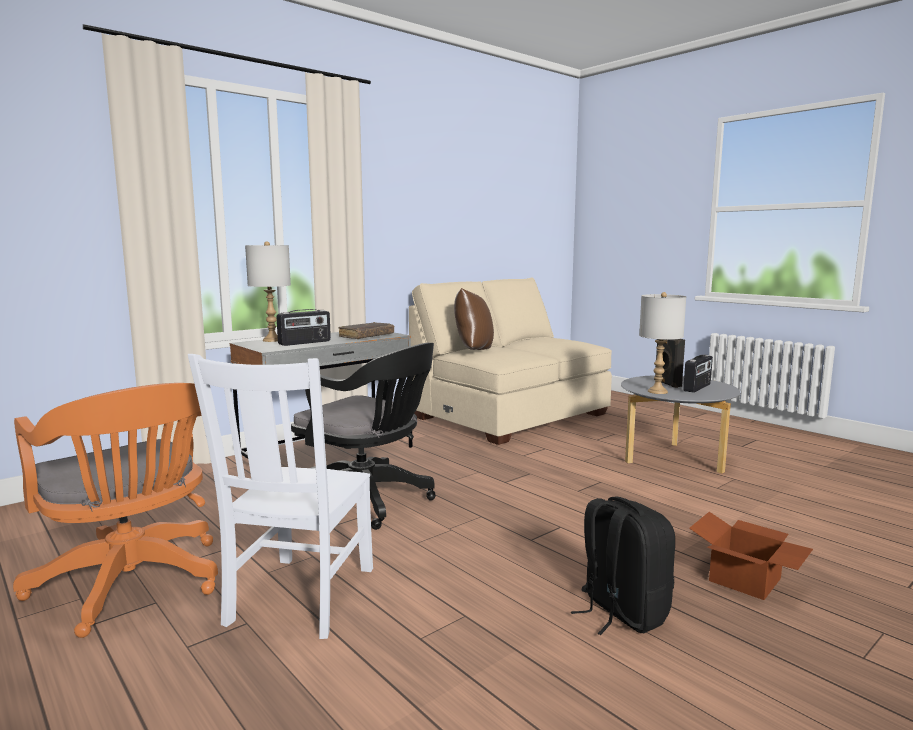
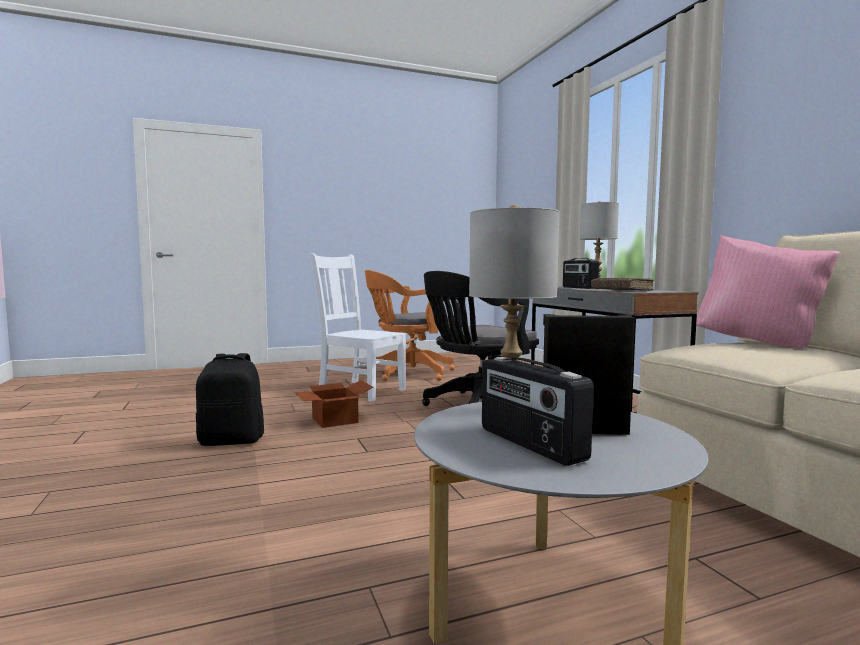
camera: 110 degrees right, 5 degrees down
(472, 351) = (759, 343): brown pillow -> pink pillow
(746, 581) = (177, 492): cardboard box -> cardboard box (333, 420)

